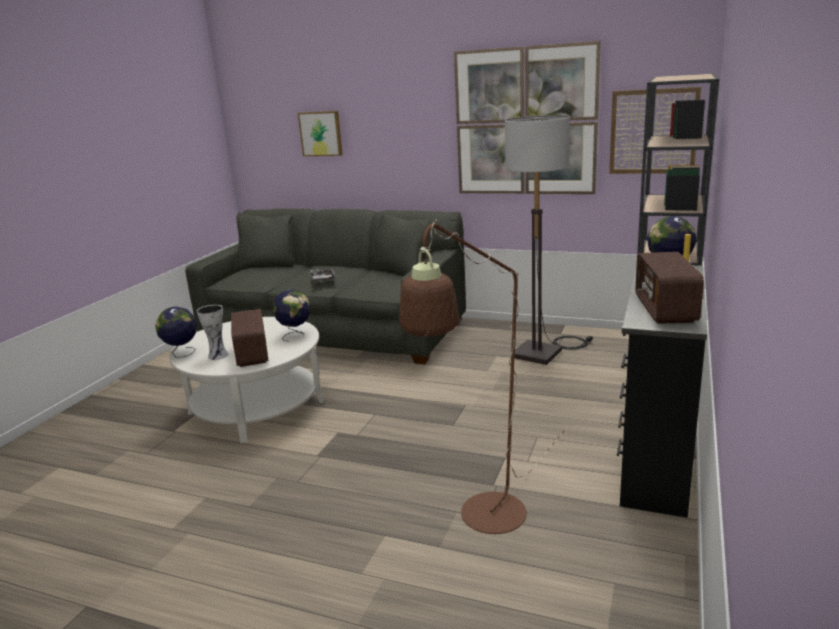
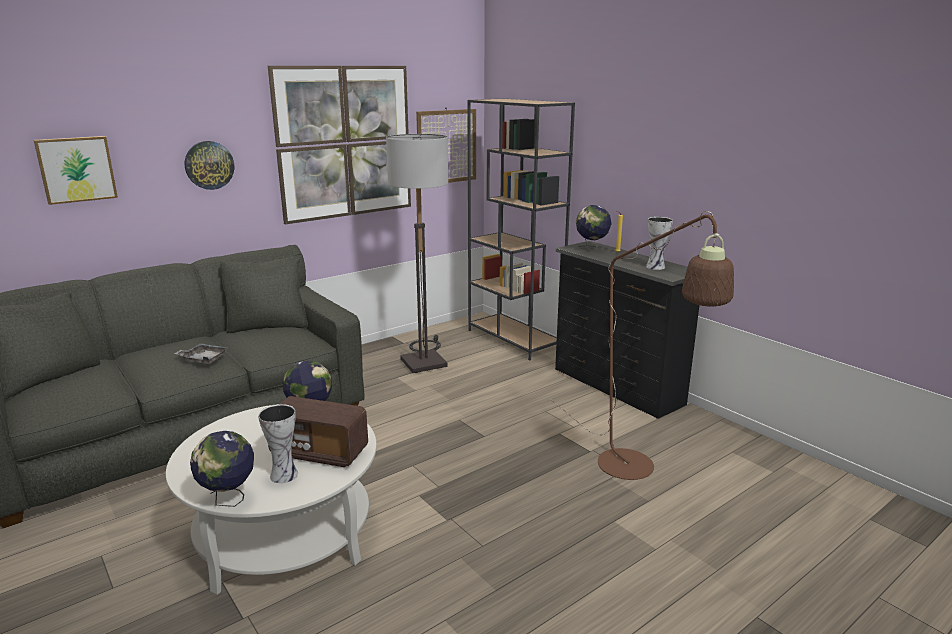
camera: 60 degrees left, 0 degrees up
(404, 136) = (209, 165): none -> wall clock
(665, 309) = (656, 267): radio -> vase

